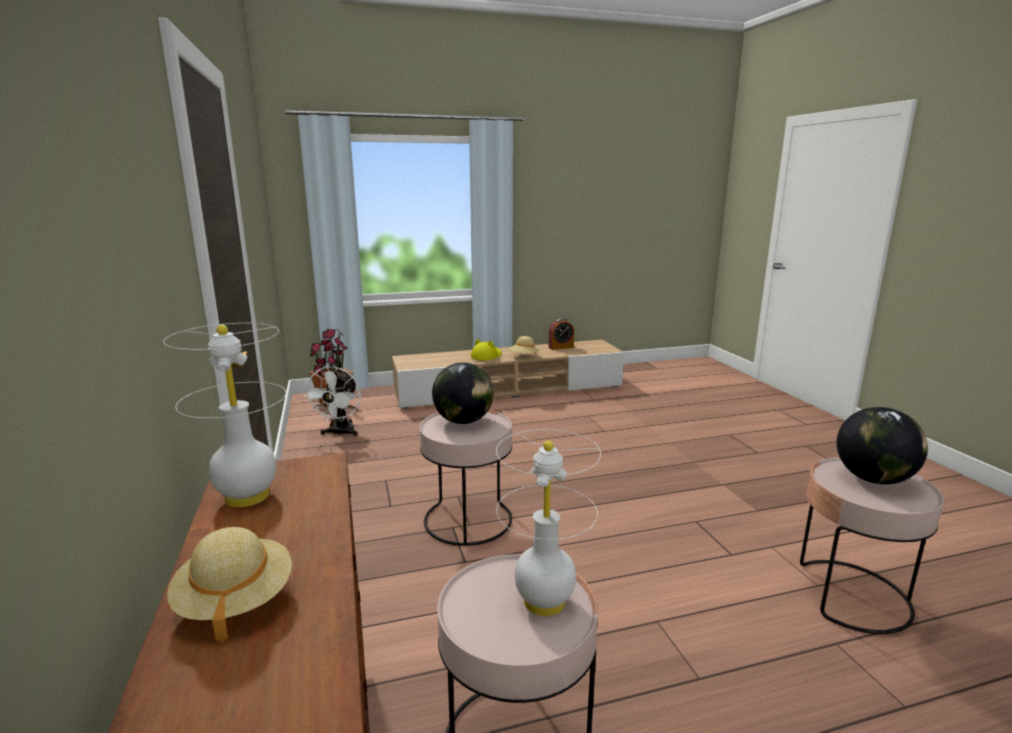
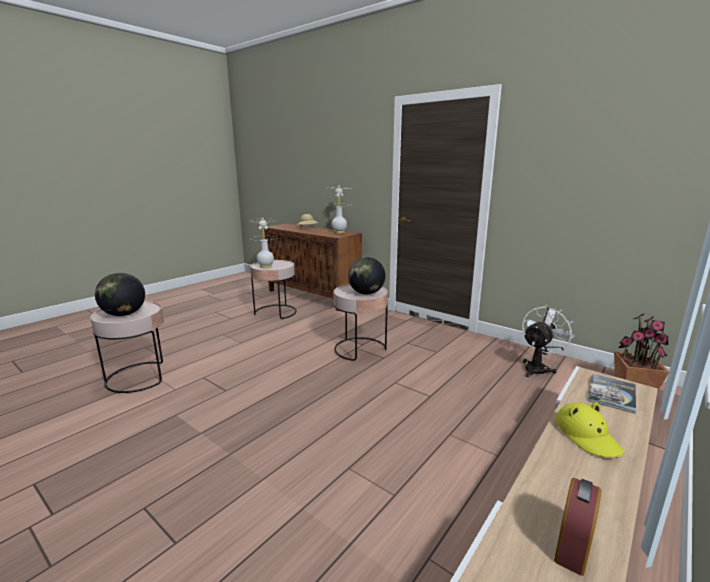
camera: 145 degrees right, 0 degrees up
(340, 433) = (538, 368): white fan -> white fan turned 75 degrees clockwise
(424, 360) = (611, 394): none -> book
(524, 357) = (548, 460): beige hat -> none

